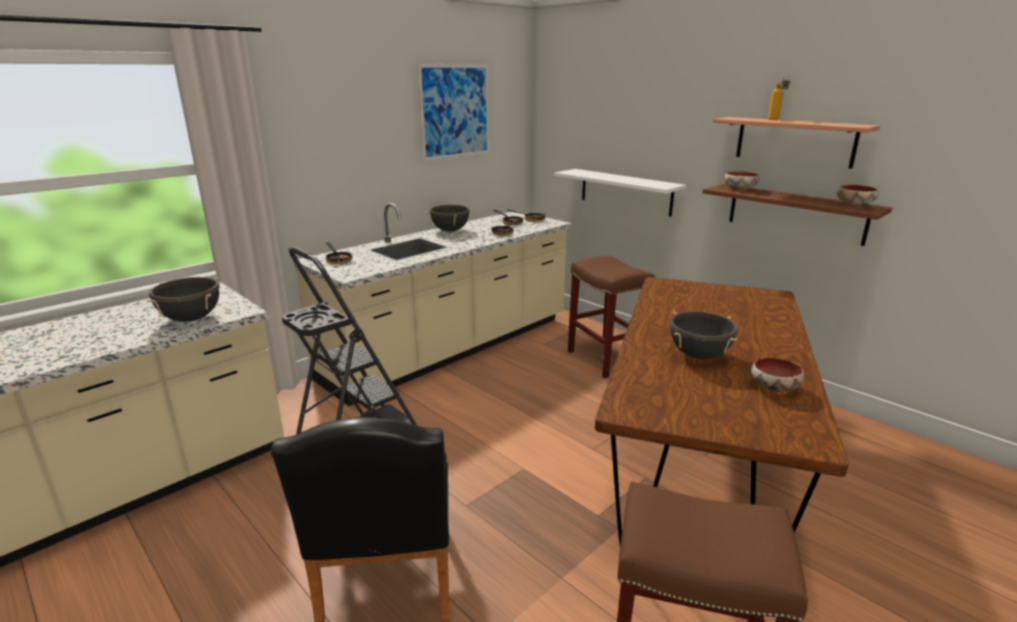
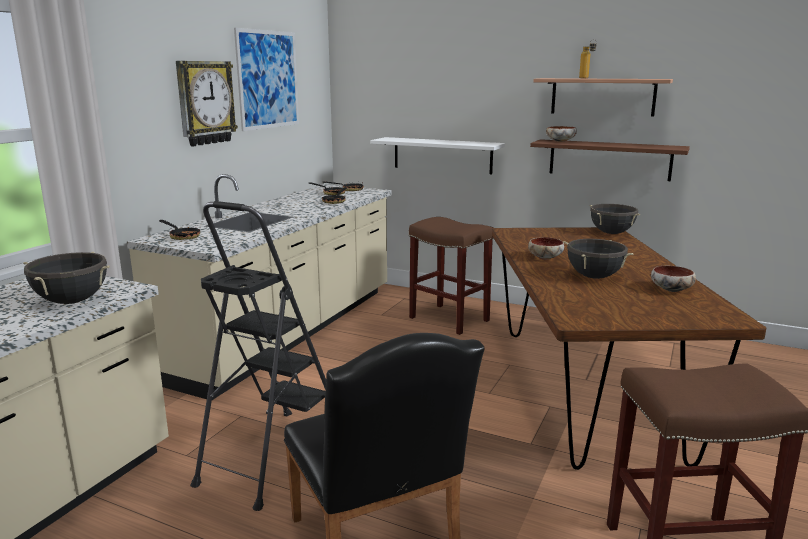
camera: 20 degrees left, 5 degrees down
(381, 136) = (205, 103): none -> wall clock
(450, 230) = (276, 204): black cooking pot -> black cooking pot (611, 233)
(854, 205) = (662, 146): bowl -> bowl (545, 257)

